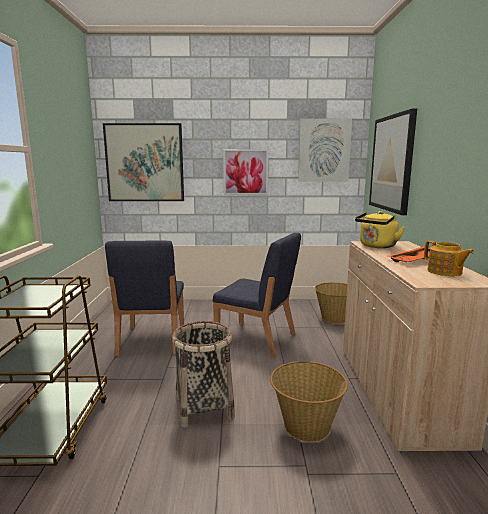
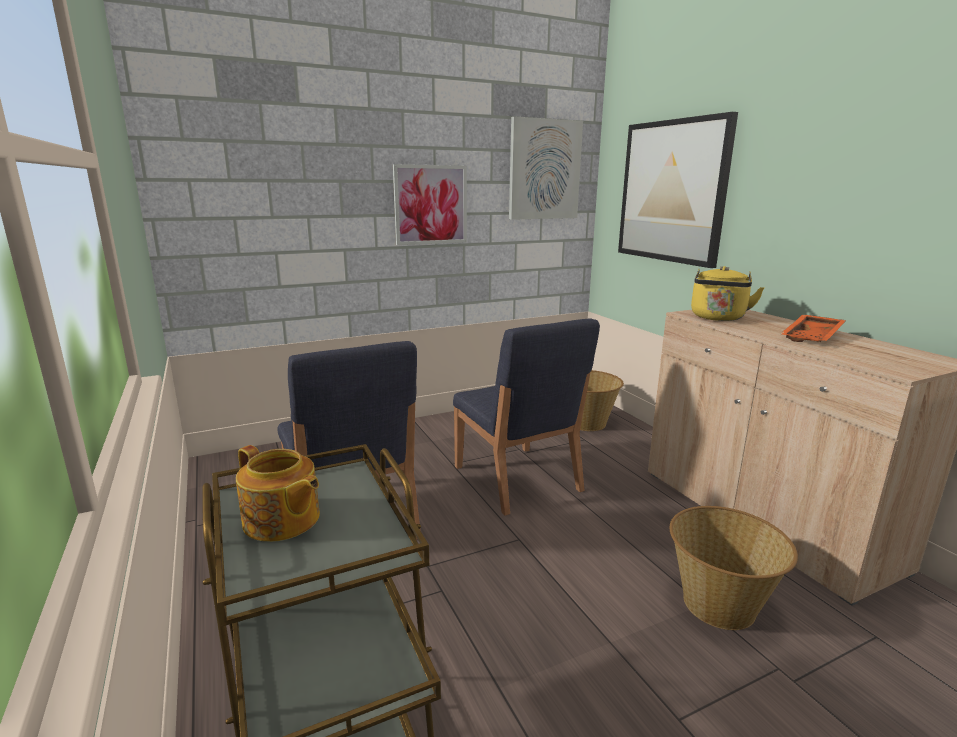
camera: 25 degrees left, 5 degrees up
(145, 163) = (247, 189): picture -> none
(204, 407) = (557, 622): basket -> none
(257, 339) = (517, 479): blue chair -> blue chair turned 60 degrees clockwise
(445, 272) = (879, 351): teapot -> teapot (282, 521)

